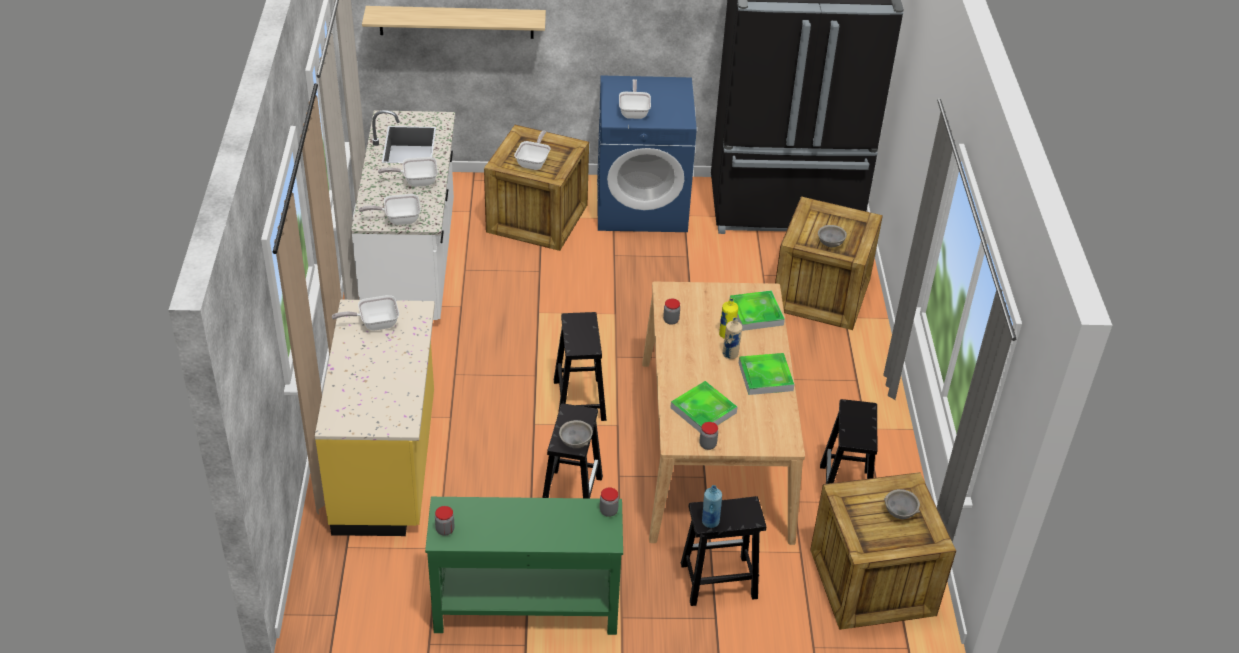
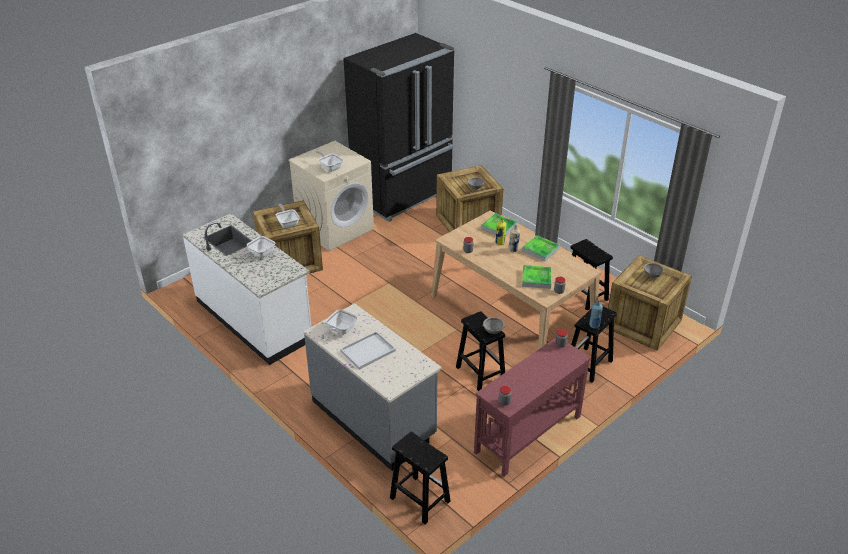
camera: 40 degrees left, 5 degrees down
(372, 365) = (368, 350): none -> white tray
(387, 465) = (374, 419): yellow counter -> grey counter
(398, 219) = (277, 277): frying pan -> none
(456, 22) = (200, 158): shelf -> none
(525, 607) = (527, 434): green console table -> red console table
(579, 399) = (425, 329): black stool -> black stool (419, 499)
(642, 205) = (335, 228): blue washing machine -> beige washing machine

